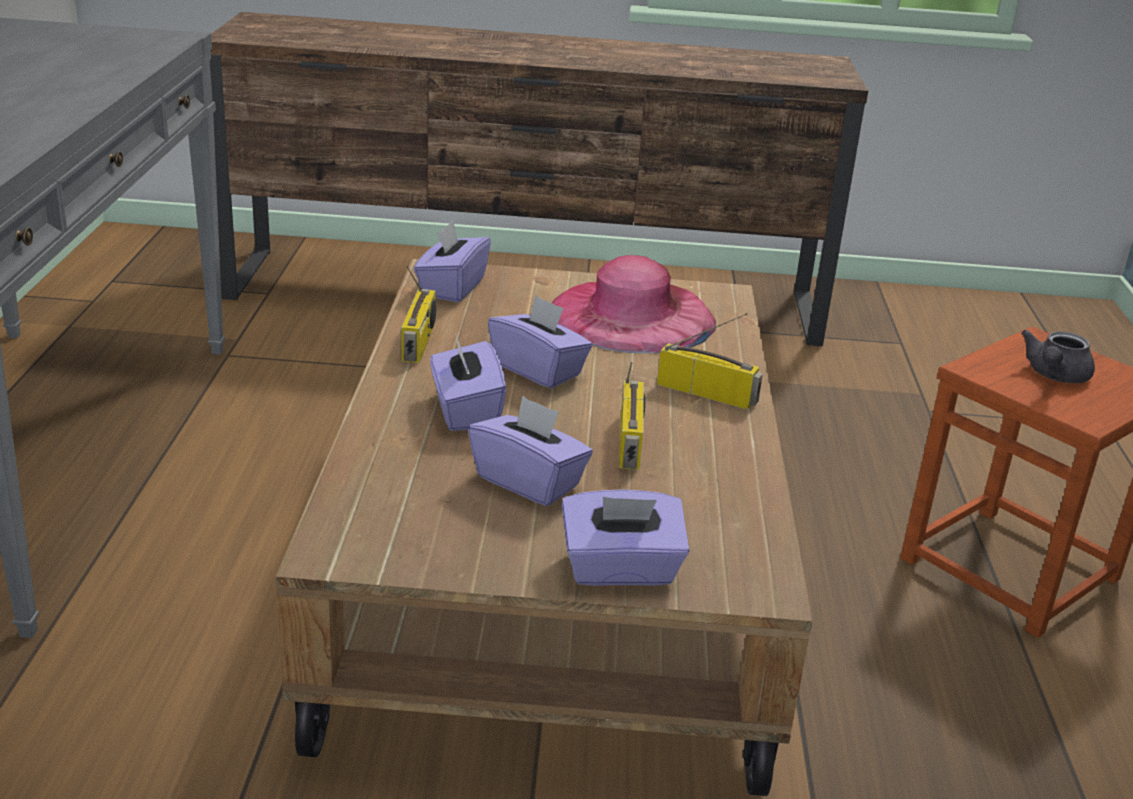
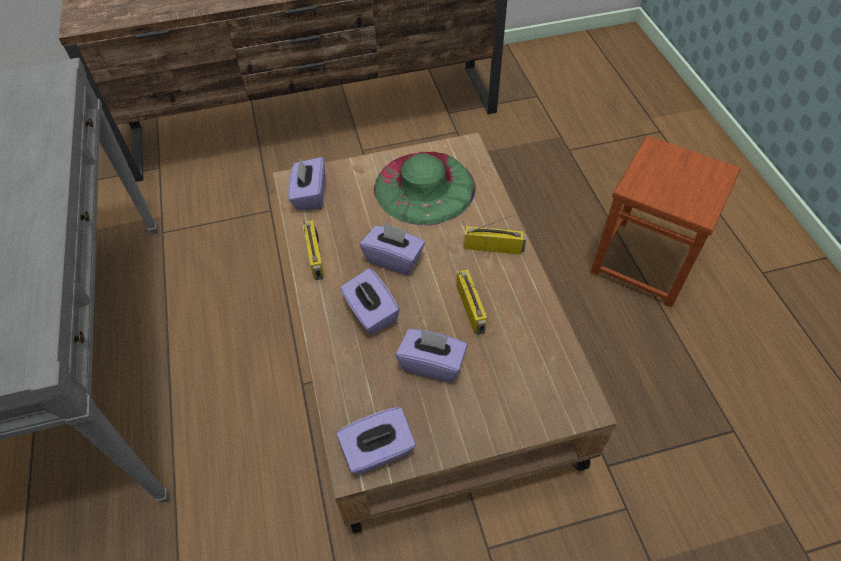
camera: 15 degrees left, 25 degrees up
(620, 570) = (510, 421): purple tissue box -> purple tissue box (378, 451)
(632, 316) = (424, 187): pink hat -> green hat
(1054, 376) = (673, 180): grey teapot -> none

